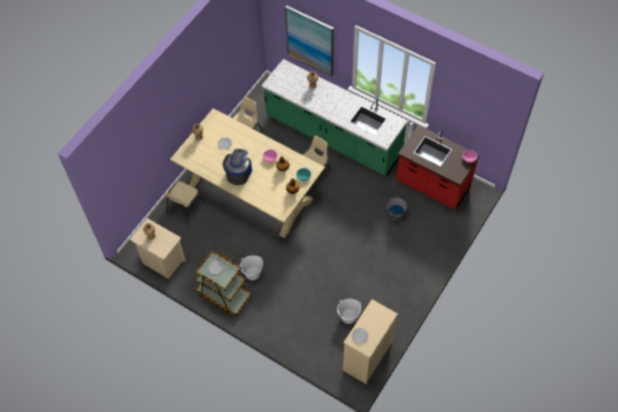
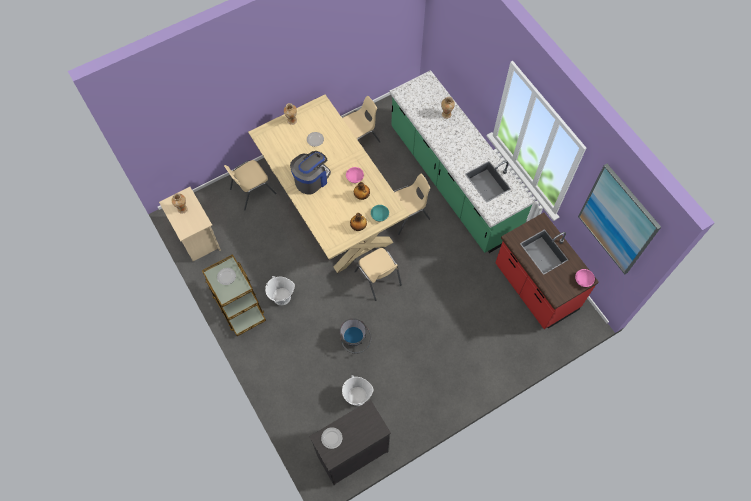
camera: 25 degrees right, 5 degrees up
(310, 40) = (464, 60): picture -> picture (617, 220)
(317, 228) = (378, 279): none -> beige chair
(366, 357) = (351, 454): beige dresser -> black dresser
(398, 216) = (476, 306): grey bucket -> grey bucket (355, 341)

